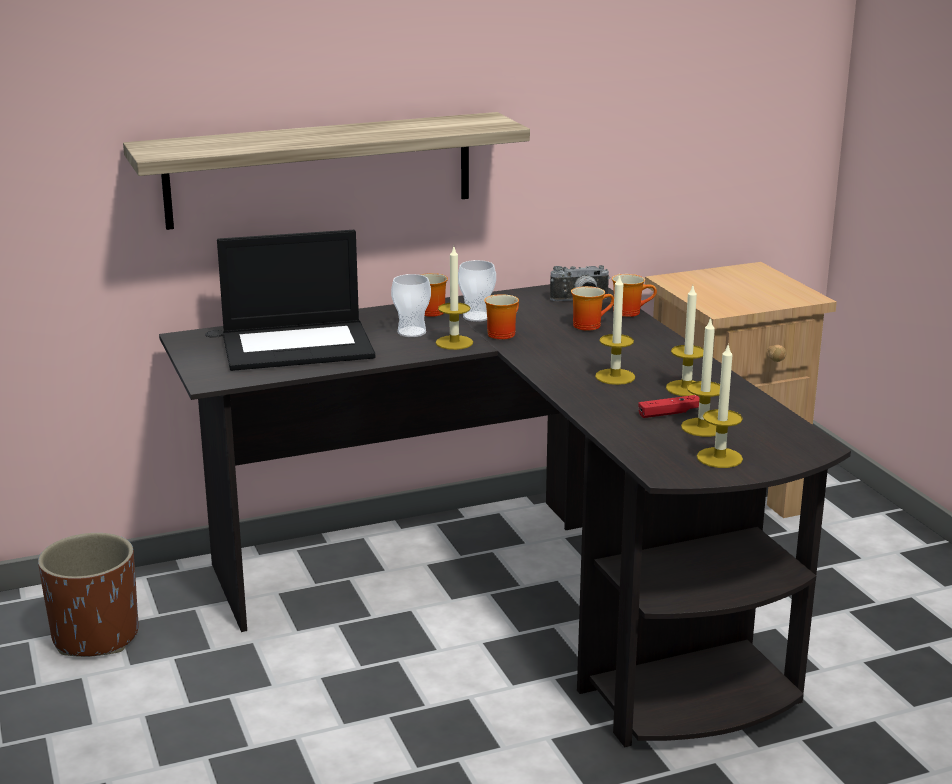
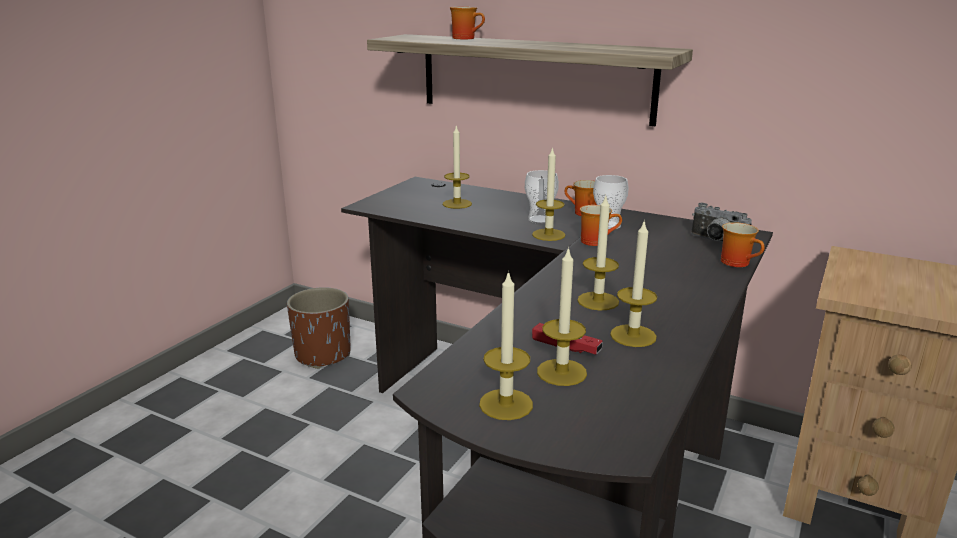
camera: 50 degrees right, 0 degrees up
(299, 345) = (457, 204): laptop -> candle
(589, 325) = (678, 259): mug -> mug (466, 38)

